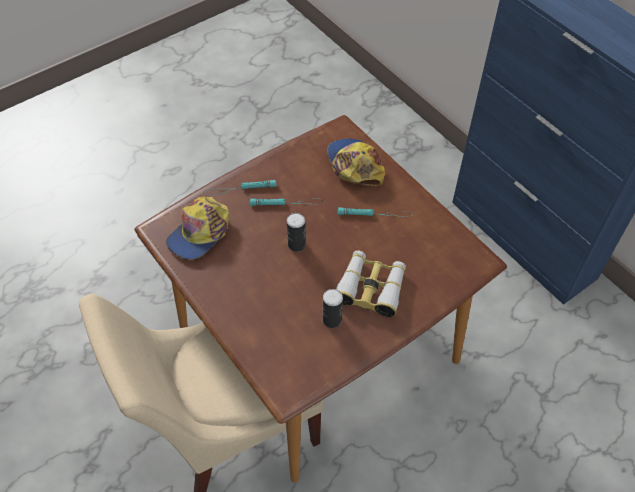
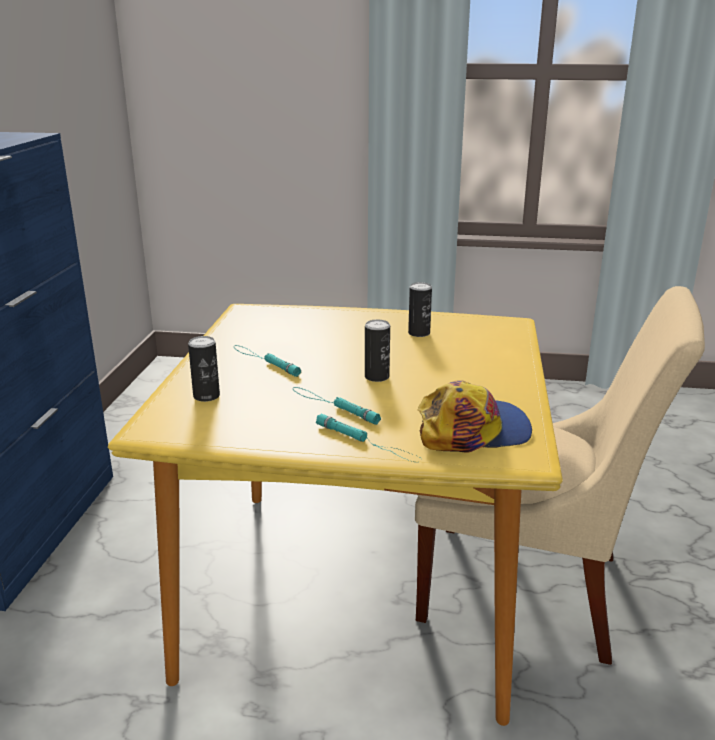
camera: 135 degrees left, 30 degrees down
(316, 344) = (358, 591): brown dining table -> yellow dining table
(354, 165) = (206, 396): cap -> can
(371, 287) = (356, 332): binoculars -> none

